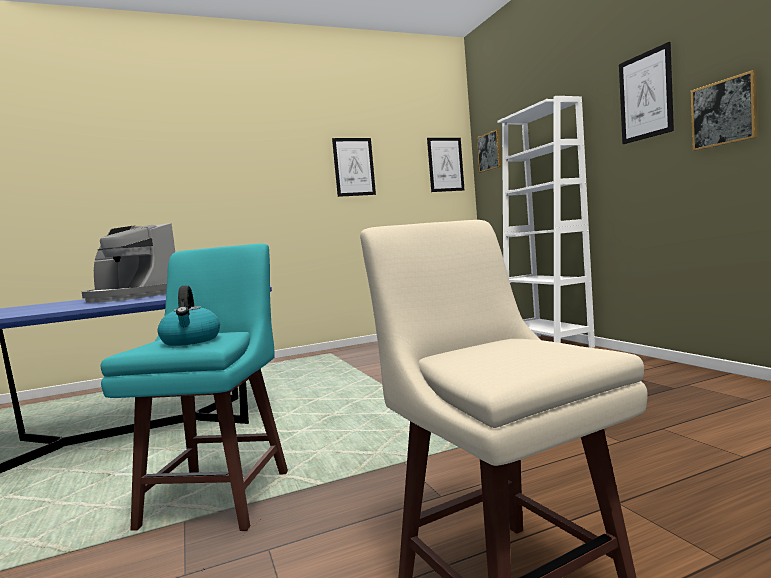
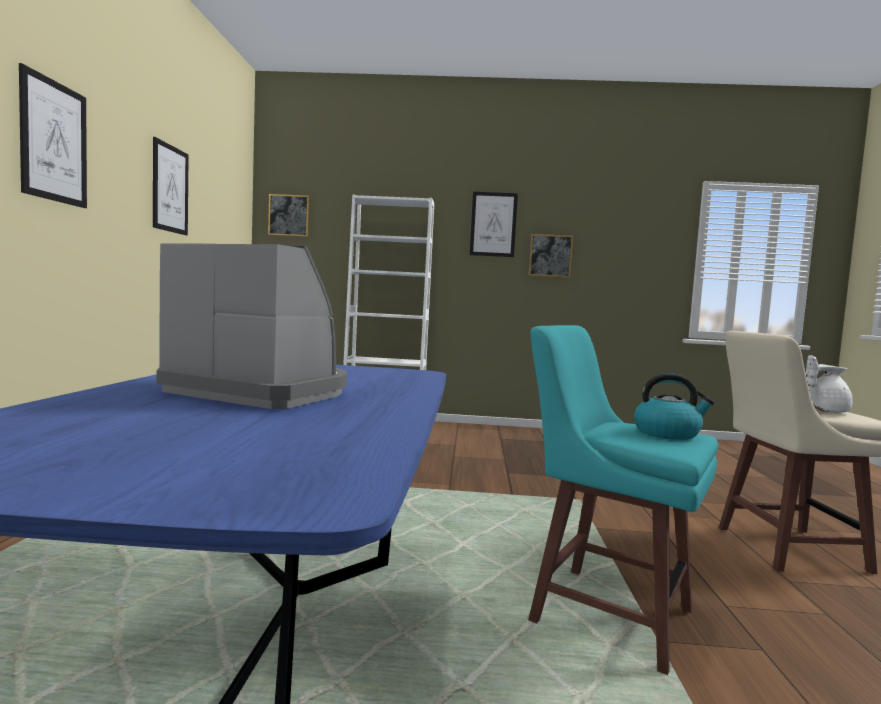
camera: 65 degrees left, 0 degrees up
(130, 297) = (262, 391): coffee machine -> coffee machine turned 120 degrees counterclockwise
(445, 164) = (237, 215): picture -> picture (54, 141)
(500, 353) = (822, 411): none -> white teapot

